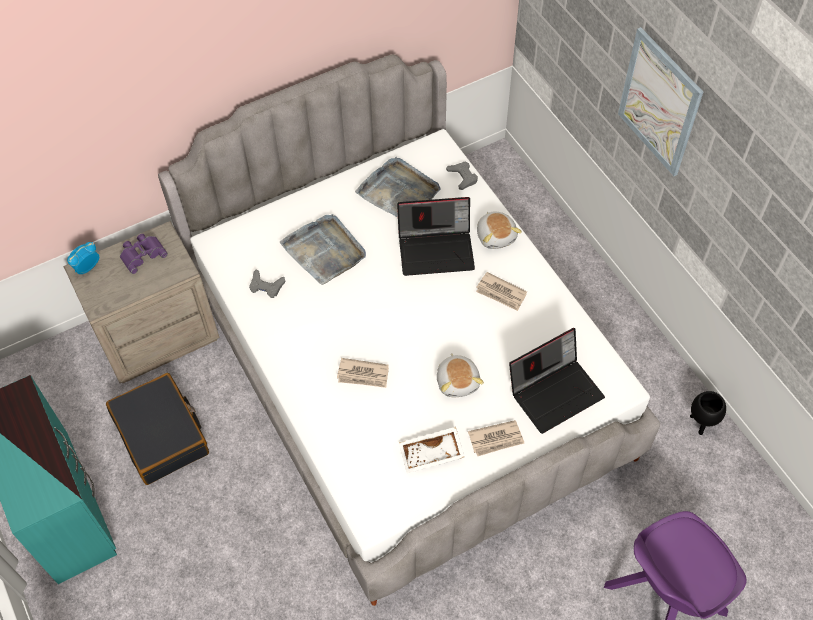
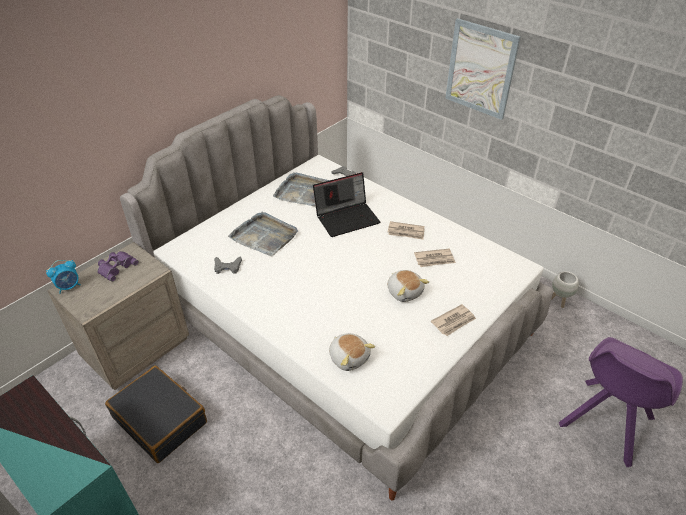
camera: 20 degrees left, 15 degrees down
(87, 267) = (69, 286): alarm clock -> alarm clock turned 150 degrees counterclockwise
(363, 375) = (330, 305): newspaper -> newspaper (434, 259)
(431, 454) = (410, 345): white tray -> none
(496, 236) = (384, 201): plush toy -> plush toy (349, 357)
(555, 391) = (478, 280): laptop -> none
(701, 423) = (559, 301): black planter -> white planter

